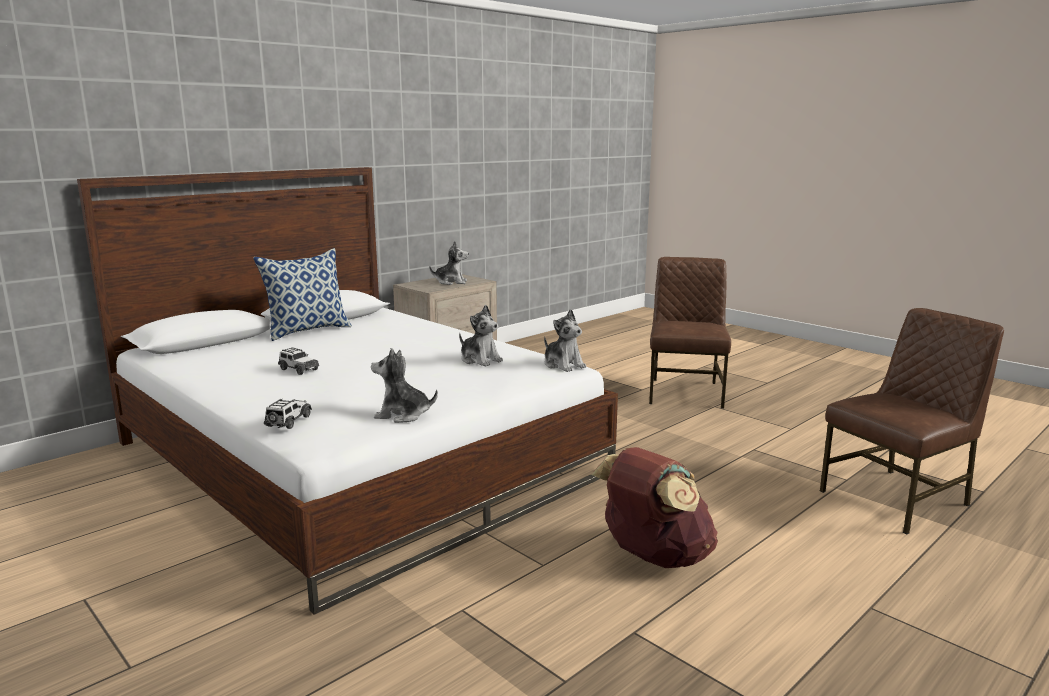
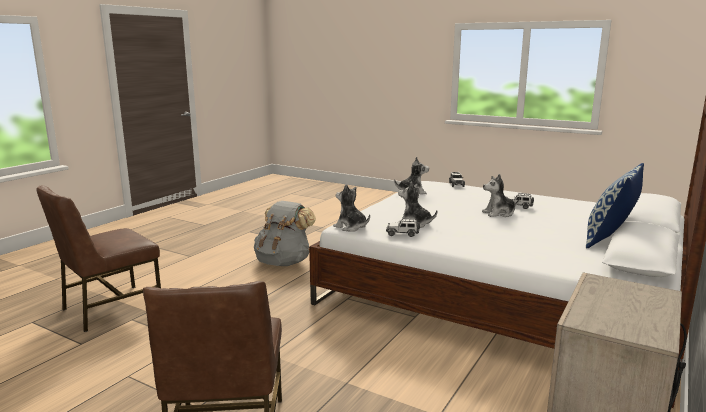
camera: 165 degrees right, 0 degrees up
(451, 282) = (615, 307): plush toy -> plush toy (499, 213)
(509, 351) = (402, 234): none -> toy car
(653, 557) = (284, 262): brown backpack -> grey backpack

